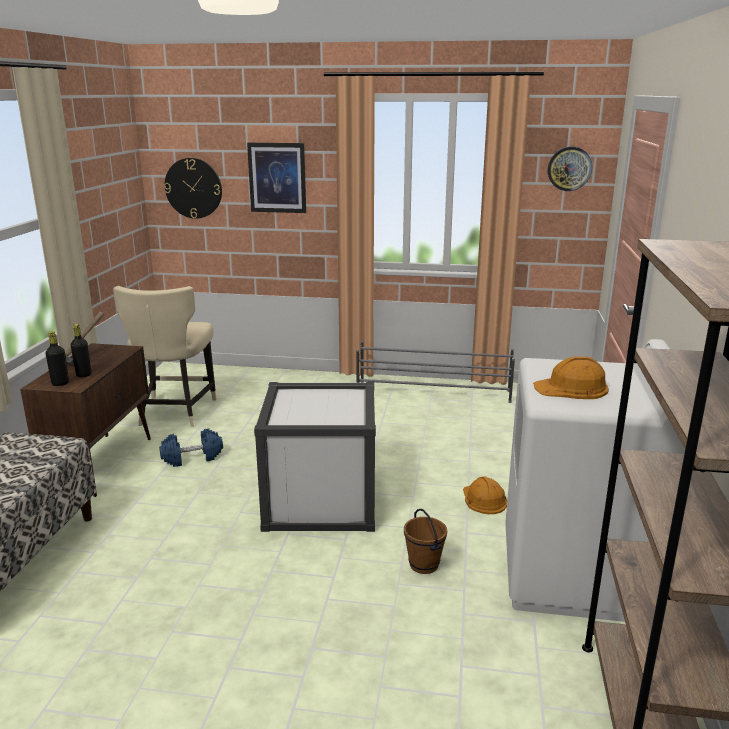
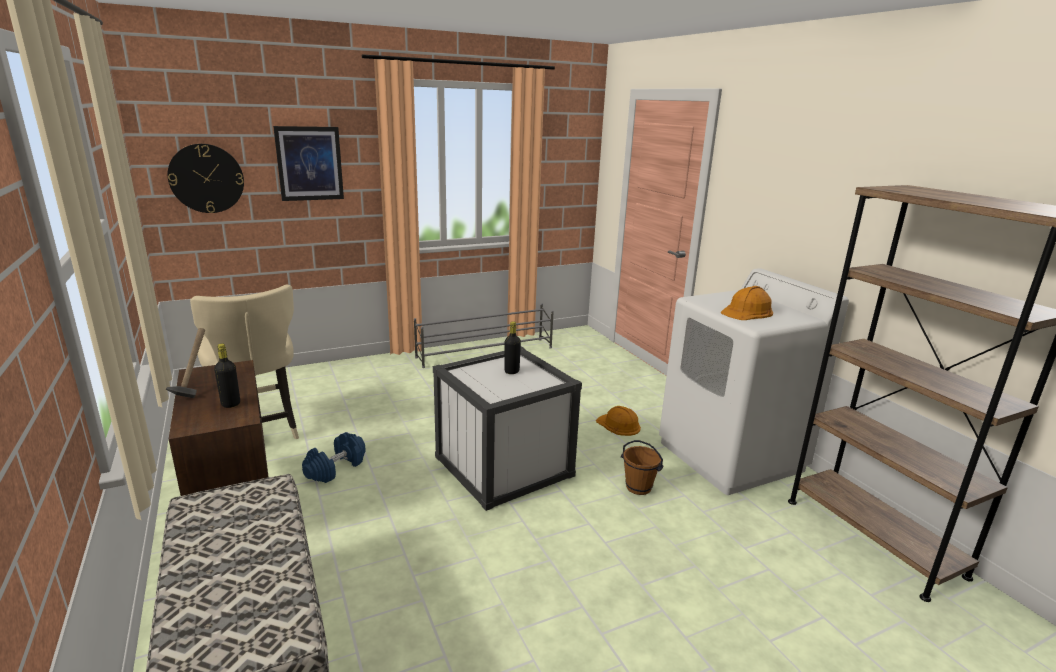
camera: 35 degrees left, 0 degrees up
(60, 383) = (216, 420): black bottle -> black bottle (511, 371)
(569, 168) = (570, 148): wall clock -> none

